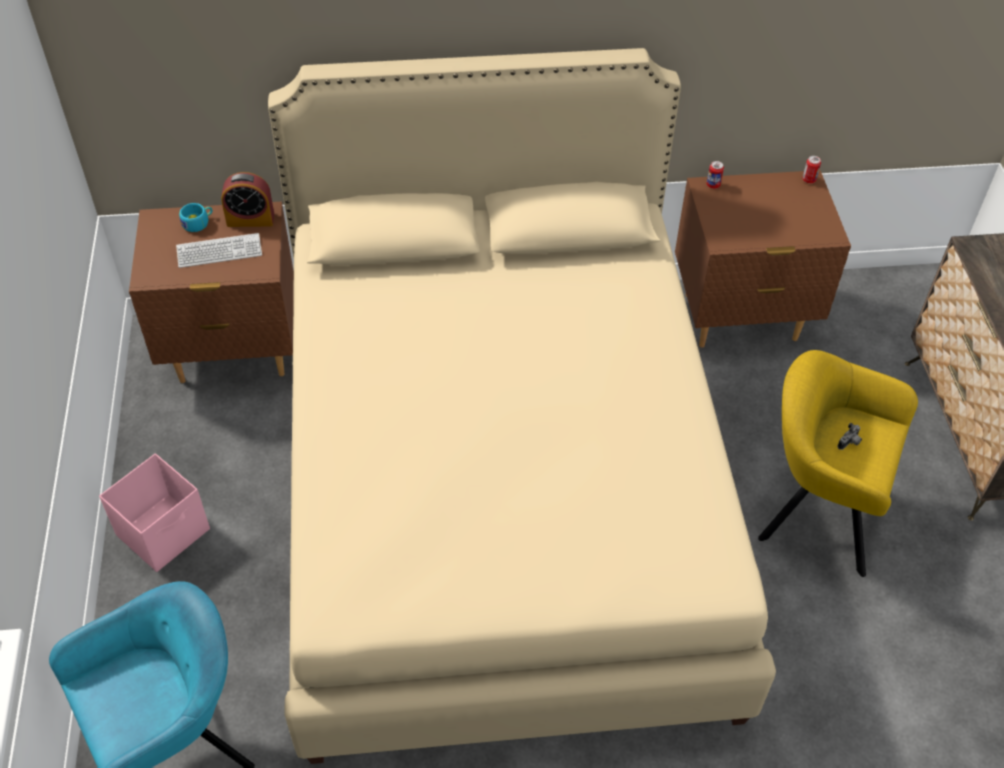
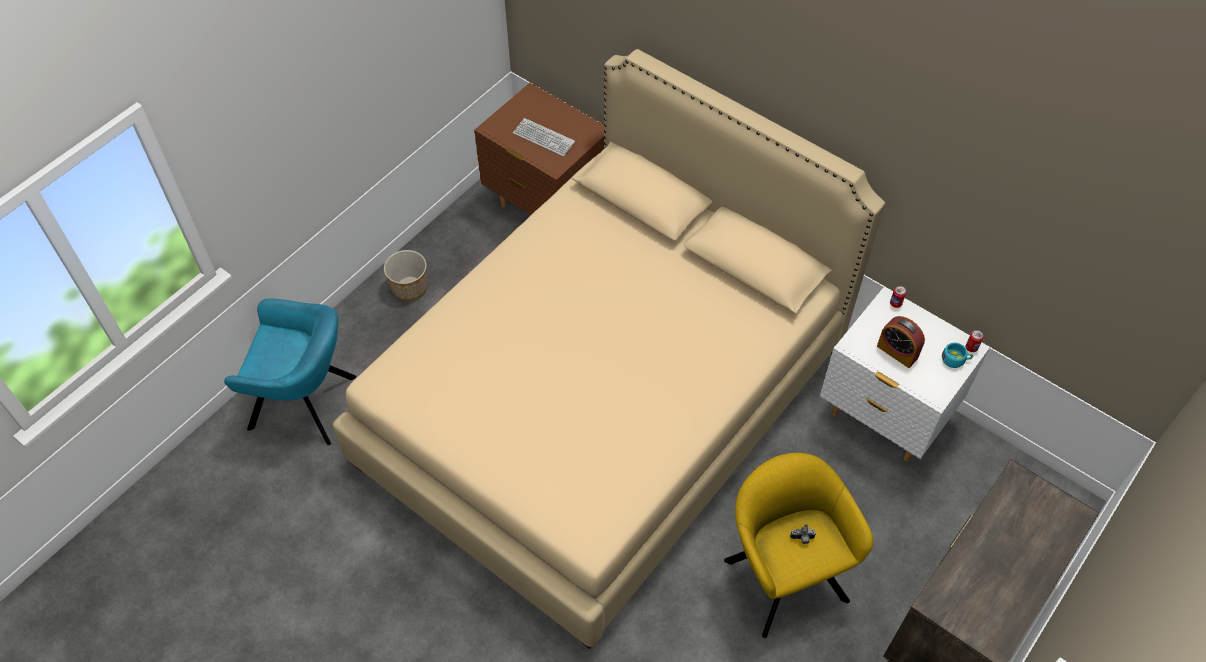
camera: 45 degrees right, 5 degrees up
(165, 532) = (410, 287): pink storage box -> planter
(198, 222) = (551, 112): turquoise cup -> turquoise cup (955, 359)
(250, 219) = (581, 129): alarm clock -> alarm clock (897, 352)
(741, 318) = (884, 417): brown nightstand -> white nightstand

